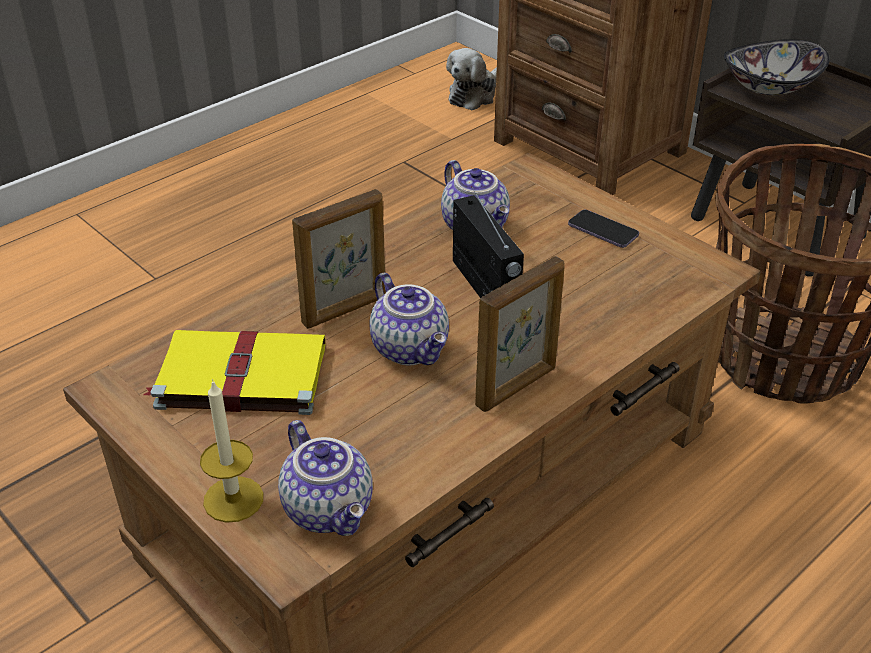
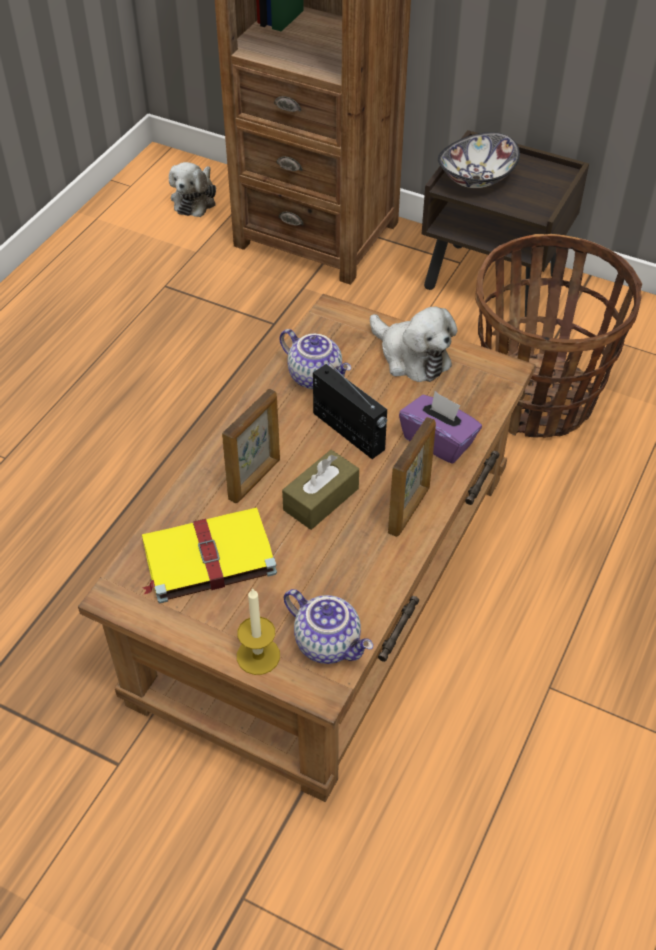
camera: 20 degrees left, 10 degrees up
(412, 349) = (321, 499): teapot -> brown tissue box
(593, 323) = (438, 441): none -> purple tissue box
(603, 231) = (411, 356): phone -> plush toy

